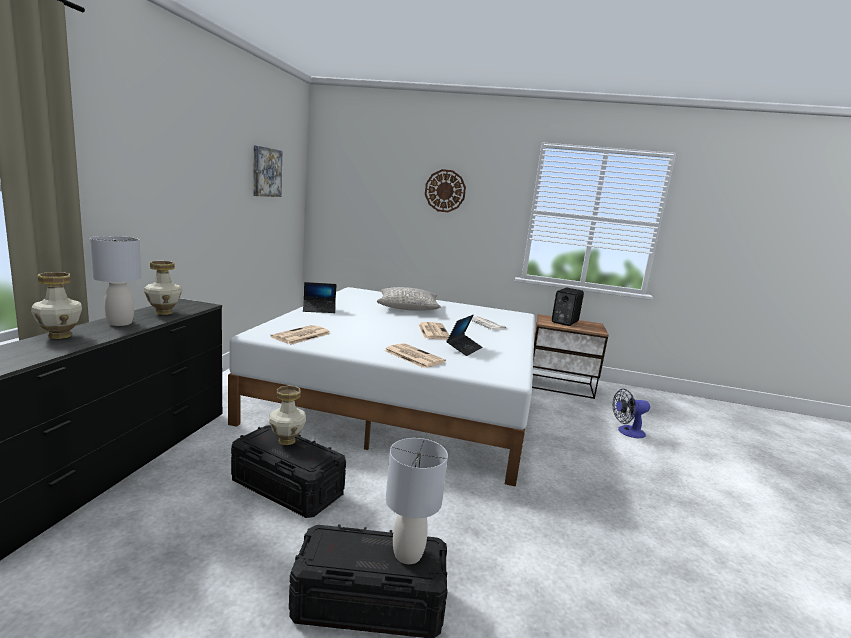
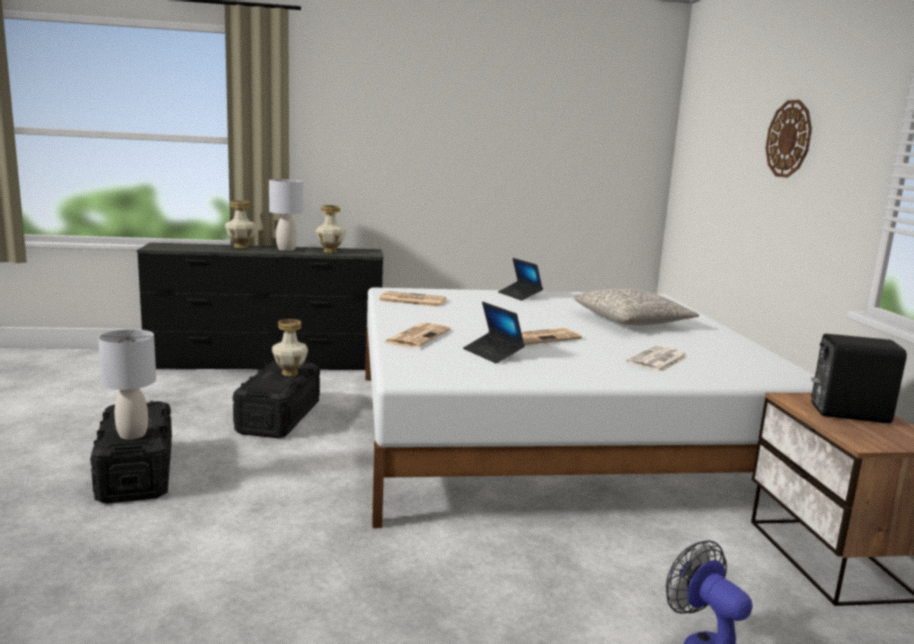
camera: 70 degrees right, 0 degrees up
(266, 172) = (570, 129): picture -> none
(464, 349) = (493, 353): laptop -> laptop turned 45 degrees clockwise

